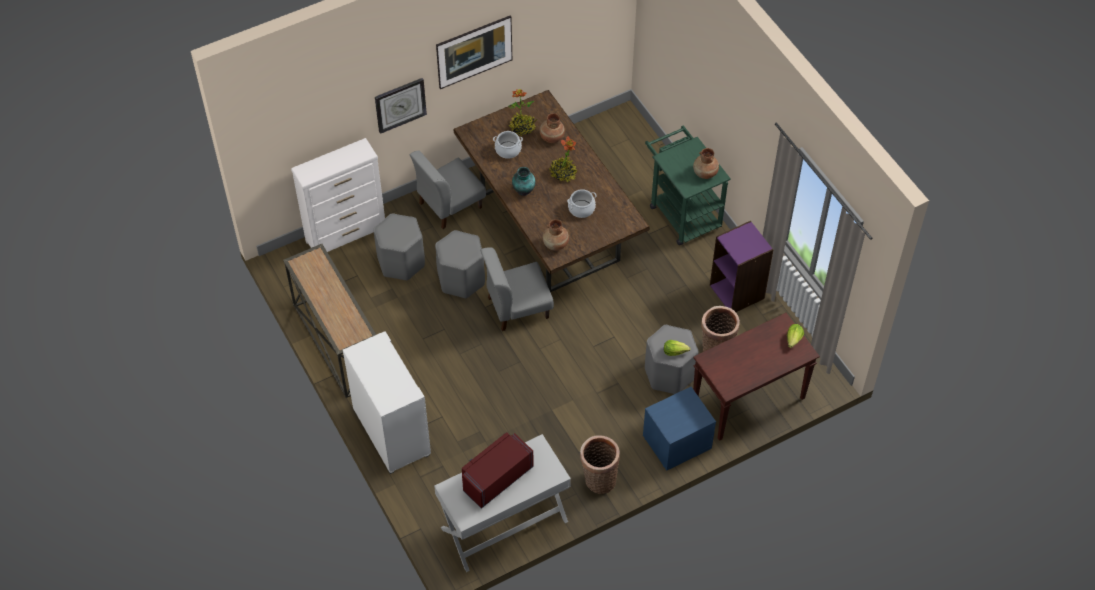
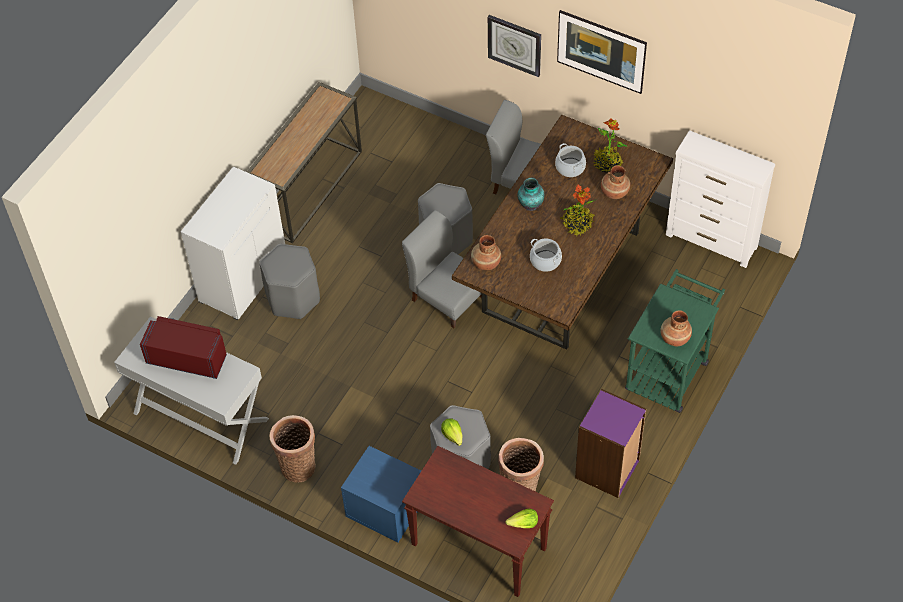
camera: 60 degrees right, 0 degrees up
(346, 235) = (430, 130): white dresser -> white dresser (712, 241)
(401, 262) = (430, 184): grey stool -> grey stool (293, 298)

